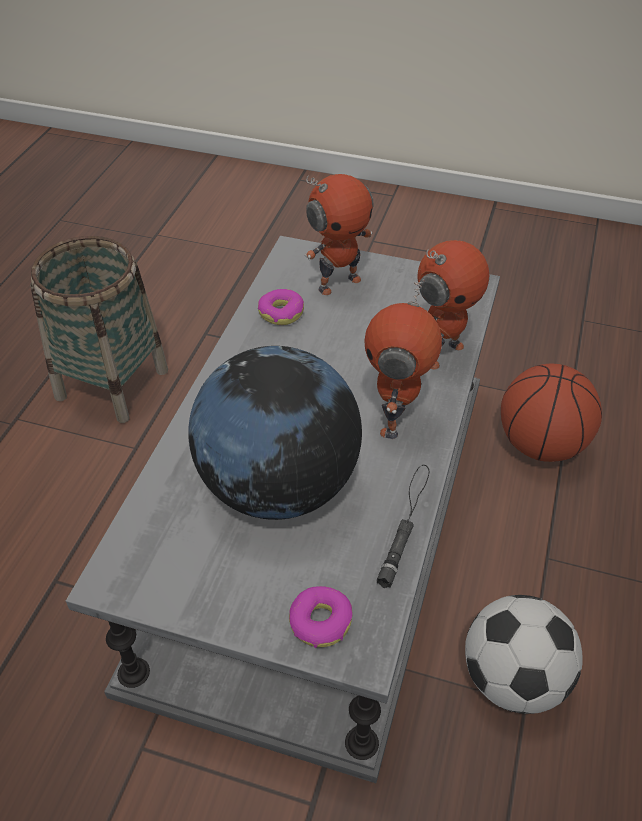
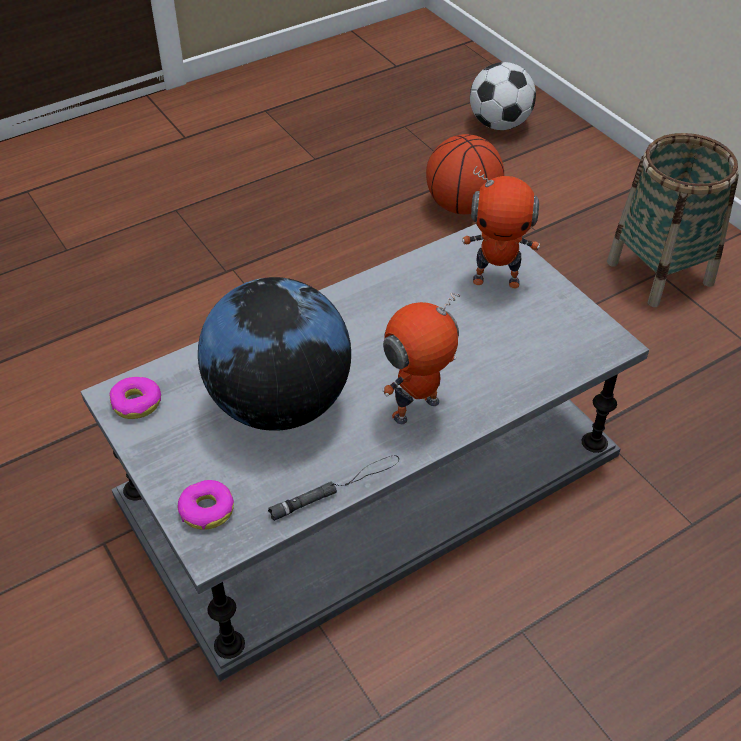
camera: 40 degrees right, 0 degrees up
(112, 383) = (320, 280): basket -> basket (659, 273)
(281, 313) = (423, 279): donut -> donut (137, 403)
(441, 352) = (515, 382): toy robot -> none
(513, 678) = (392, 694): football -> football (500, 124)
(540, 445) = (621, 540): basketball -> basketball (462, 206)

